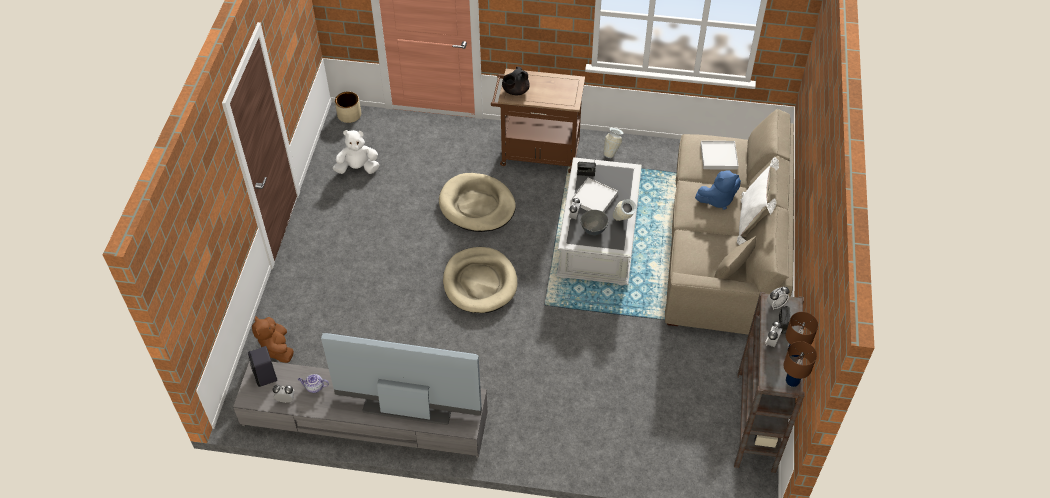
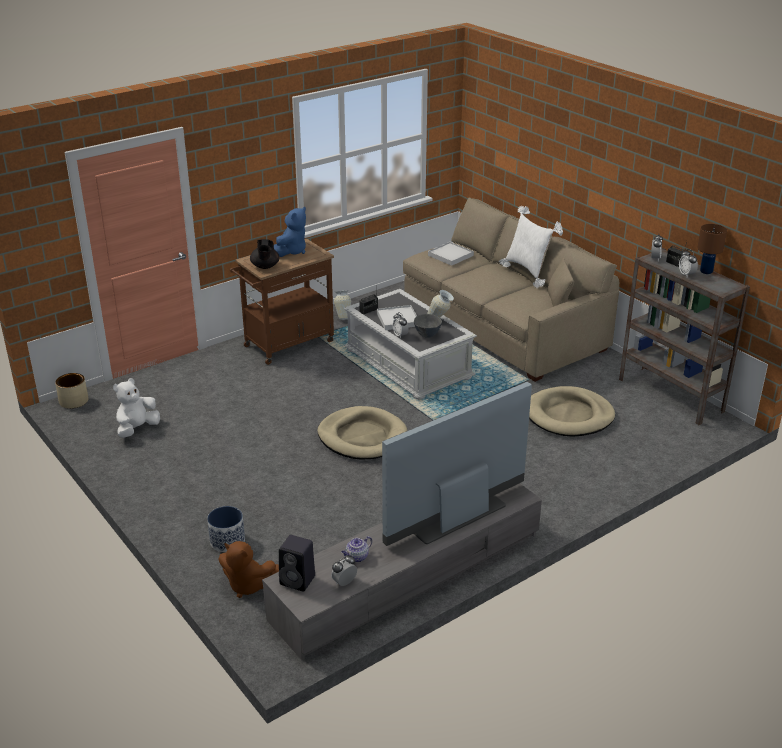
camera: 45 degrees left, 20 degrees down
(303, 305) = (227, 541): none -> planter
(477, 205) = (285, 396): beige dog bed -> beige dog bed (569, 415)
(717, 199) = (487, 274): blue plush toy -> blue plush toy (291, 251)
(792, 380) = (731, 283): brown table lamp -> none

